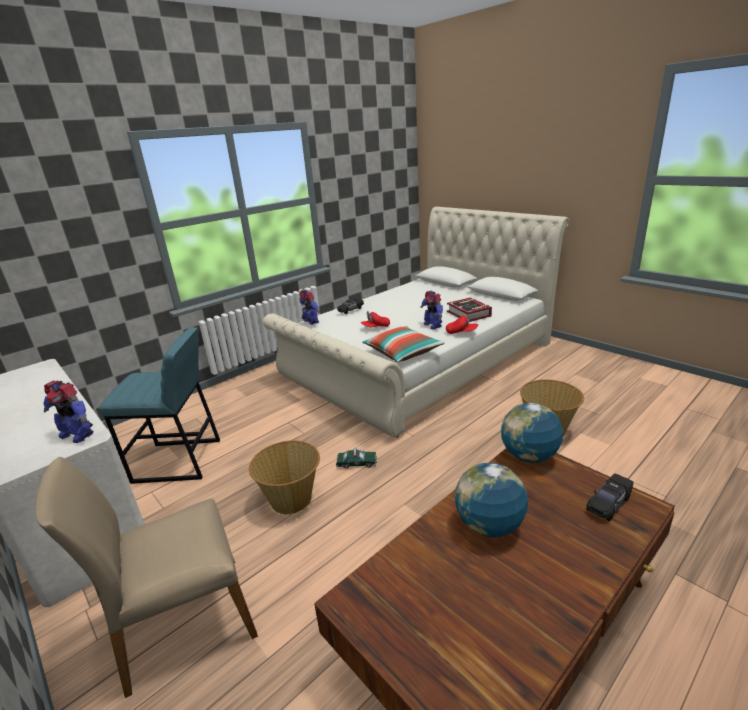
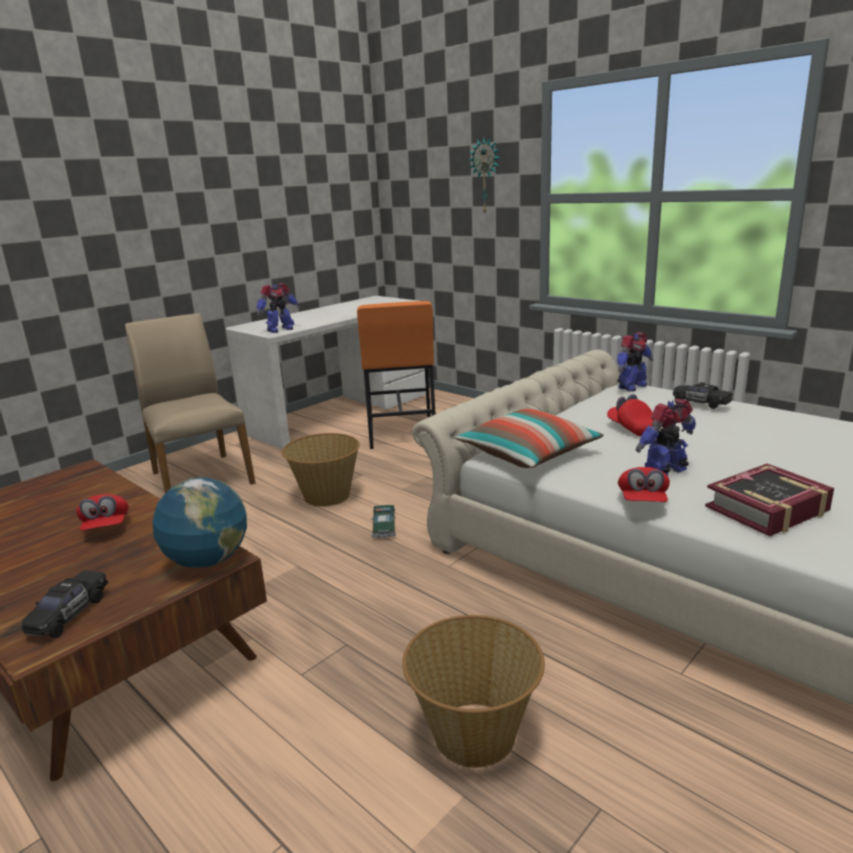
camera: 85 degrees right, 5 degrees down
(77, 434) = (279, 330): toy robot -> toy robot turned 150 degrees counterclockwise
(83, 217) = (486, 176): none -> wall clock
(180, 460) = (401, 434): blue stool -> orange stool
(489, 525) = (106, 527): globe -> red cap
(608, 503) = (68, 614): black toy car -> black toy car turned 120 degrees counterclockwise

